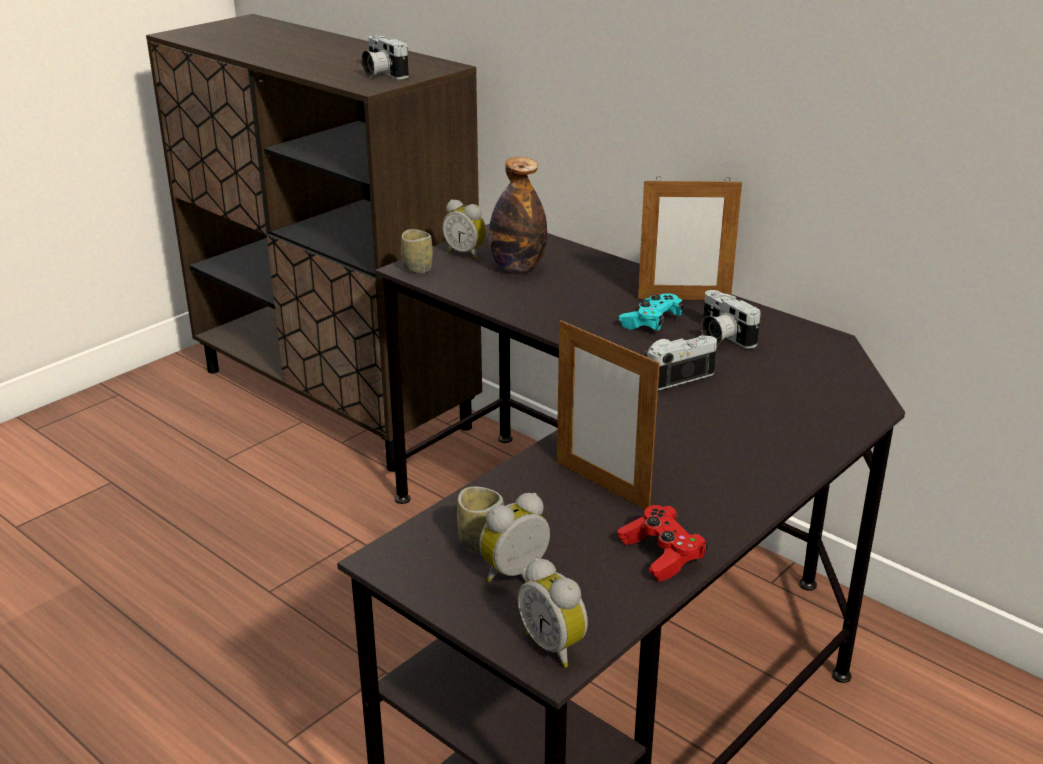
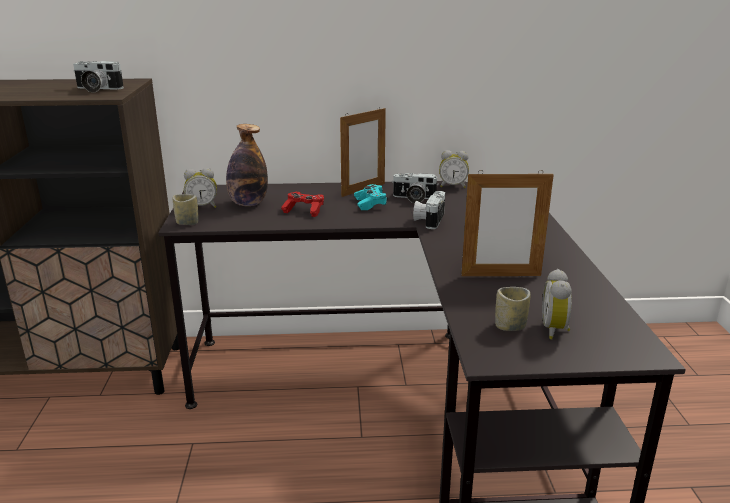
camera: 45 degrees left, 5 degrees down
(555, 645) = (633, 347): alarm clock -> alarm clock (452, 186)
(661, 554) = (583, 289): red game controller -> red game controller (304, 211)

